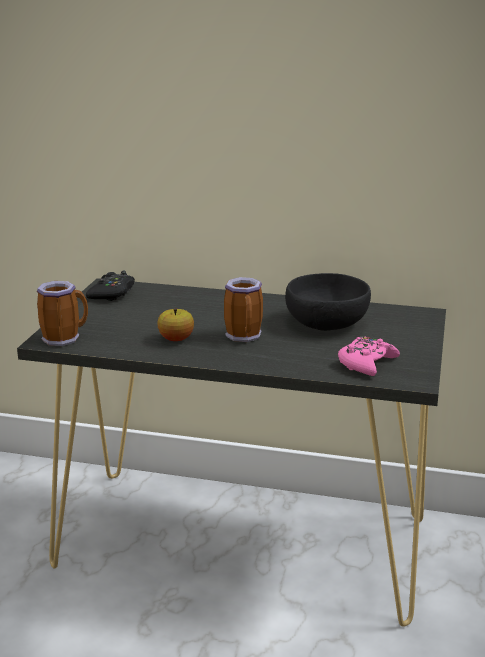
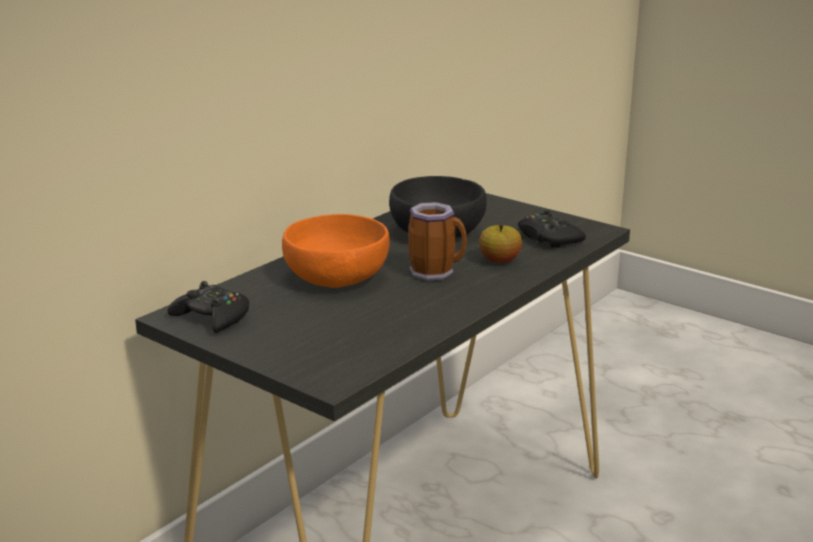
camera: 65 degrees left, 0 degrees up
(64, 338) = (336, 369): mug -> none
(176, 339) = (407, 306): apple -> apple (499, 261)
(206, 310) = (338, 277): none -> orange bowl
(366, 363) = (548, 238): pink game controller -> black game controller

